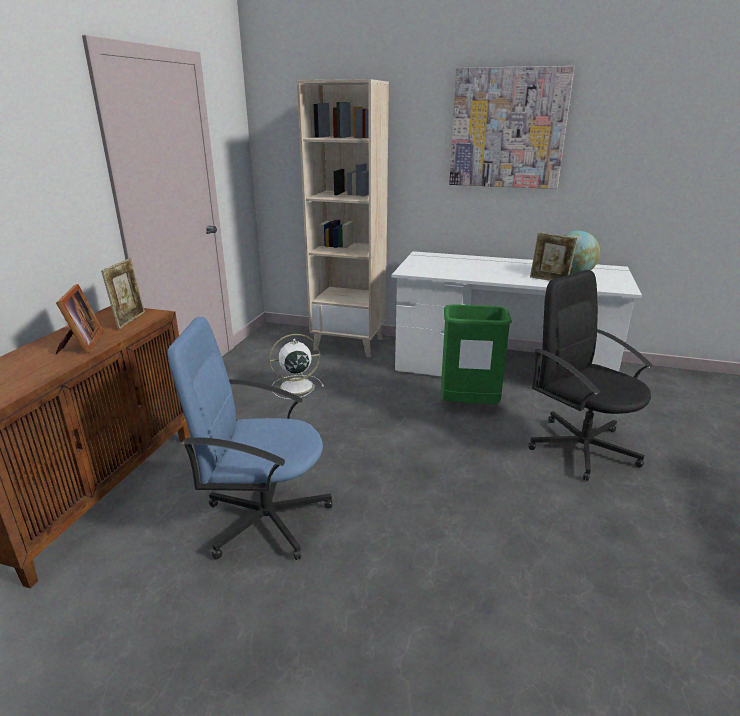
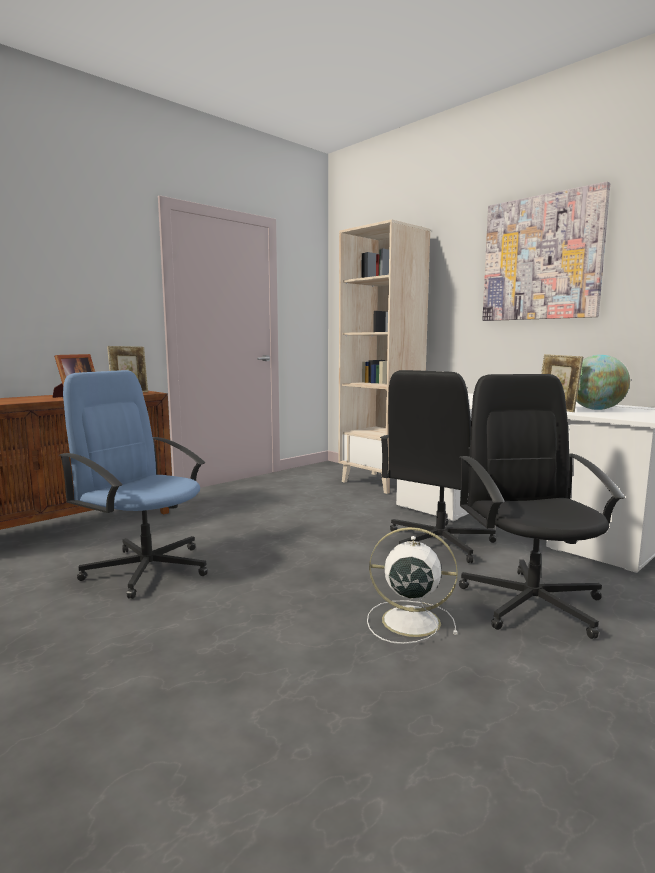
camera: 30 degrees right, 15 degrees down
(295, 386) = (292, 500): white fan -> white fan (408, 621)
(468, 406) = (438, 542): green trash can -> black office chair

